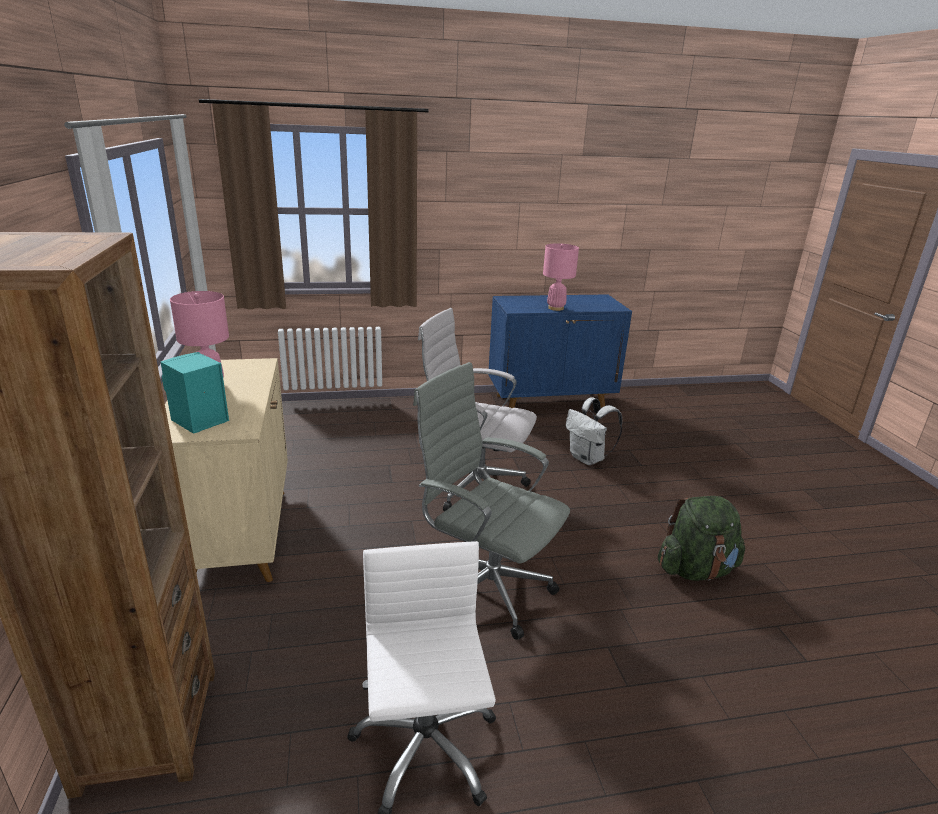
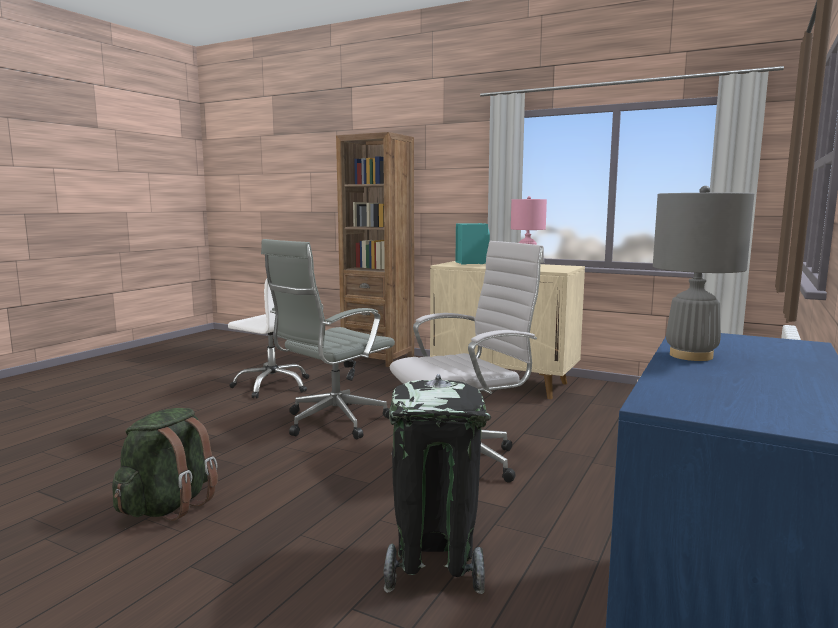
camera: 130 degrees right, 15 degrees down
(485, 589) = (331, 423): grey office chair -> grey office chair turned 150 degrees clockwise
(556, 308) = (690, 355): pink table lamp -> grey table lamp
(588, 459) = (435, 564): white backpack -> black trash can

